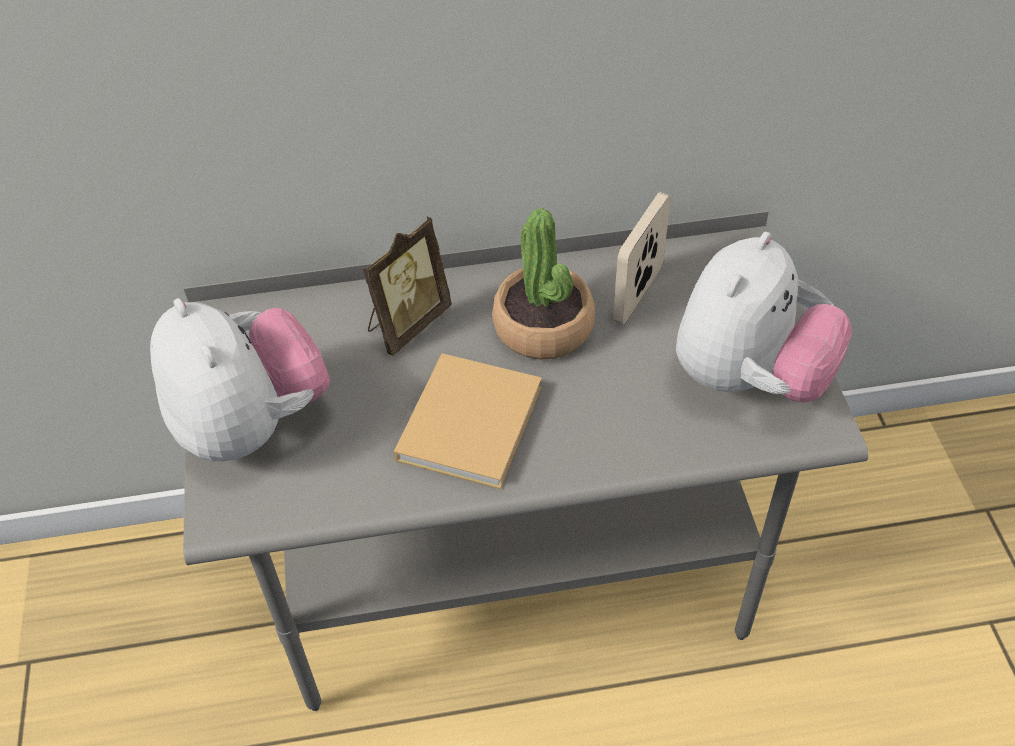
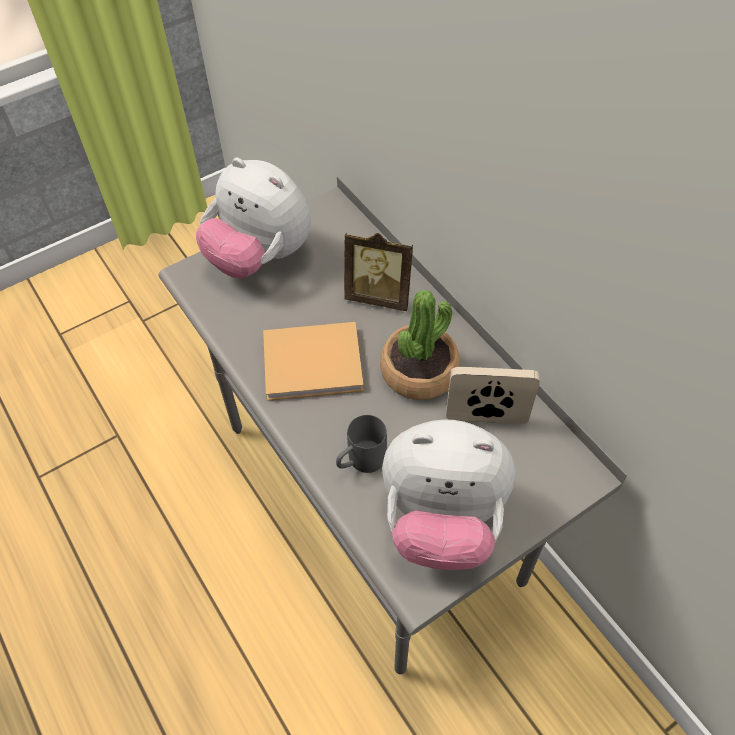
camera: 65 degrees right, 5 degrees up
(251, 424) = (260, 257): plush toy -> plush toy turned 90 degrees clockwise
(640, 424) = (360, 462): none -> grey mug

